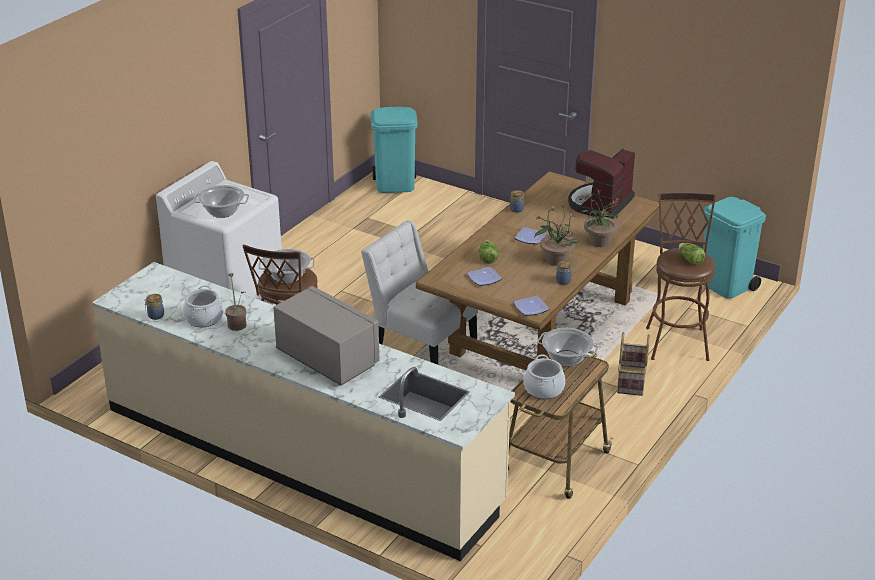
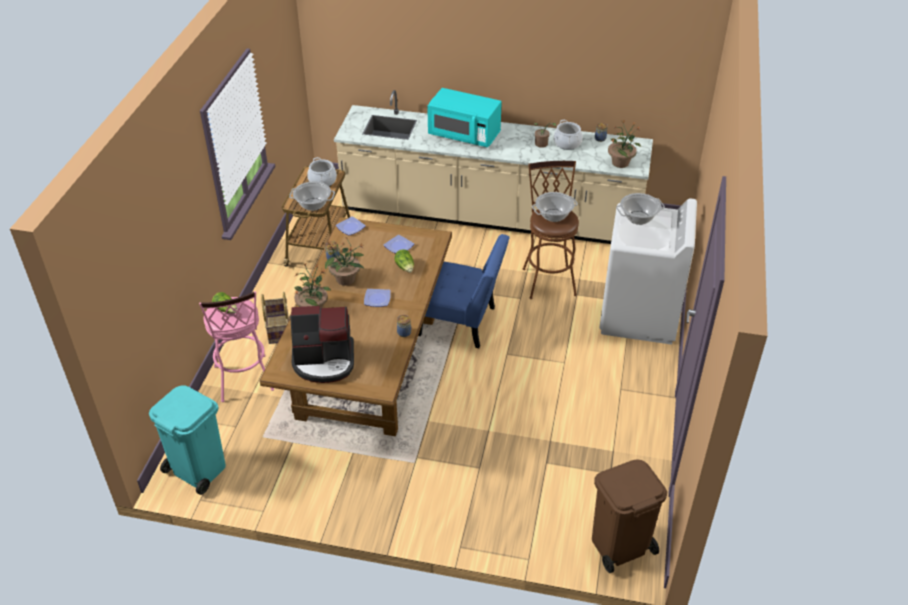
camera: 160 degrees right, 10 degrees up
(166, 282) = (621, 162): none -> potted plant
(327, 359) = (464, 135): grey microwave -> turquoise microwave
(395, 185) = (619, 545): turquoise trash can -> brown trash can
(421, 344) = (461, 323): white chair -> blue chair
(600, 204) = (324, 361): coffee machine -> coffee machine turned 75 degrees clockwise
(676, 340) = (244, 382): brown stool -> pink stool

